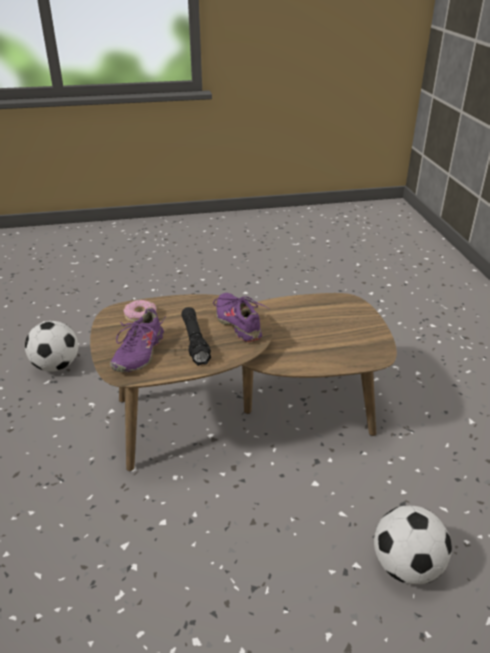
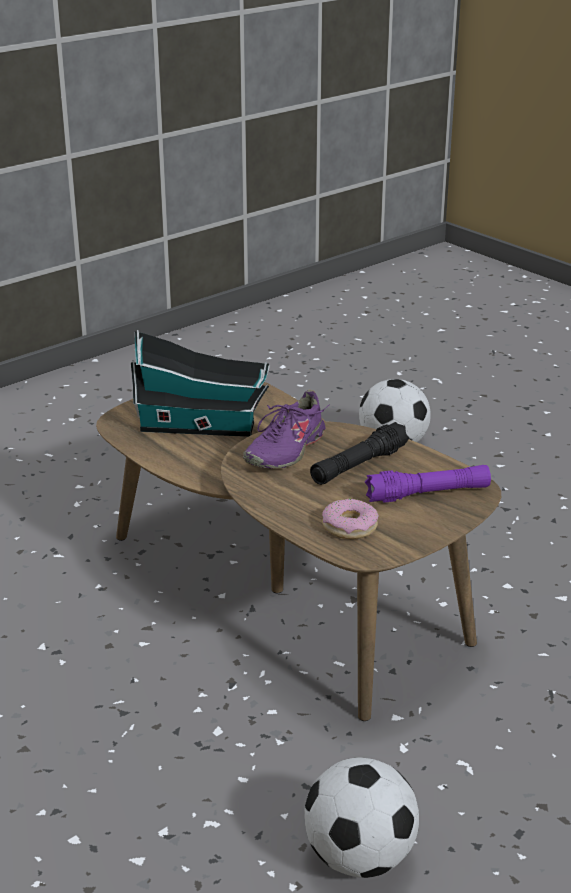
camera: 120 degrees left, 5 degrees down
(138, 353) = (428, 494): purple shoe -> purple flashlight
(318, 325) = (202, 427): none -> toy house

